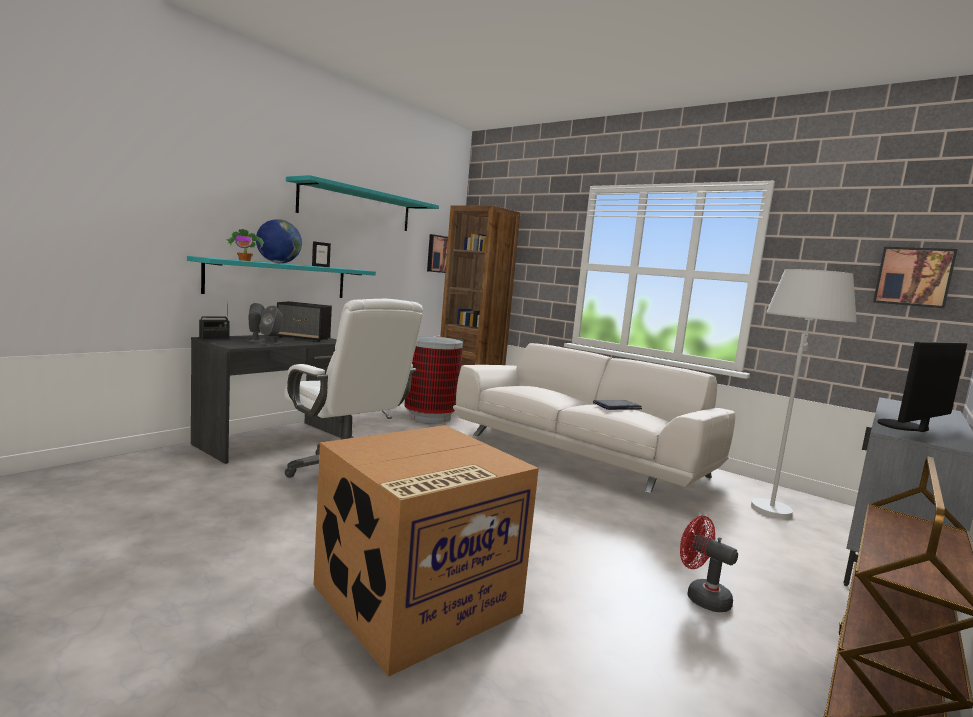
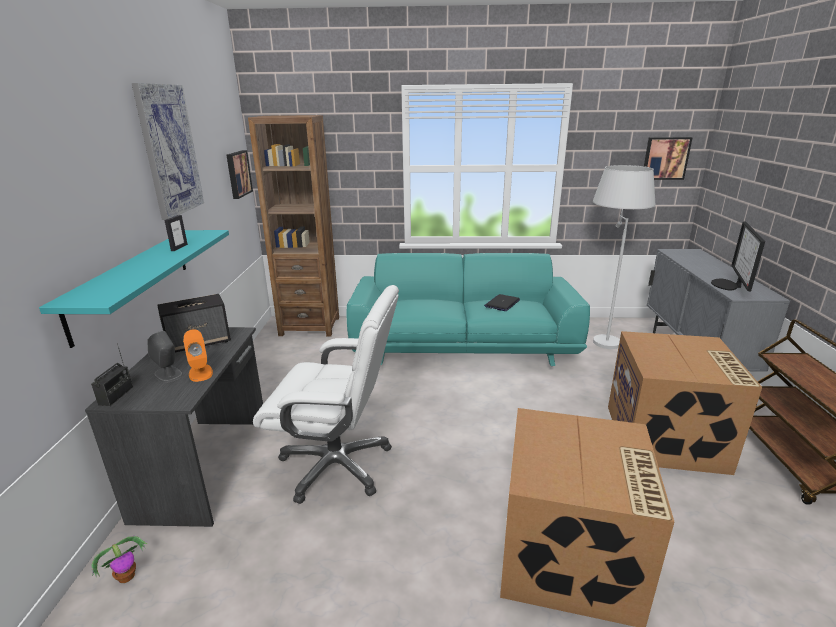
camera: 35 degrees left, 15 degrees up
(245, 260) = (128, 285): potted plant -> potted plant (127, 576)
(271, 343) = (200, 373): grey speaker -> orange speaker
(278, 263) = (143, 265): globe -> none
(357, 207) = (169, 150): turquoise shelf -> picture
(430, 417) = (298, 355): trash can -> none
(582, 457) = (463, 346): white sofa -> turquoise sofa
(701, 596) = (666, 438): red fan -> cardboard box

